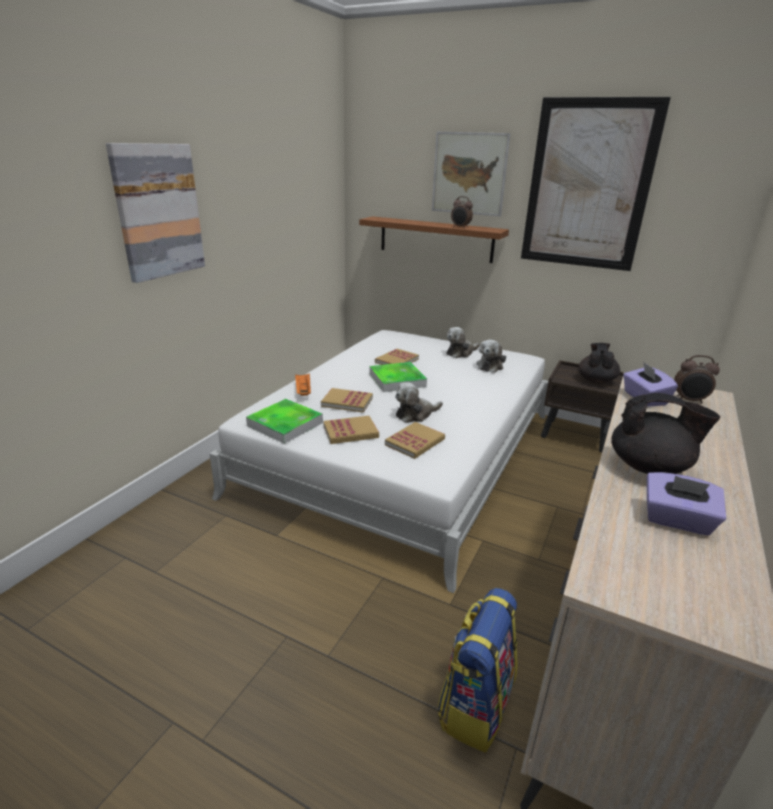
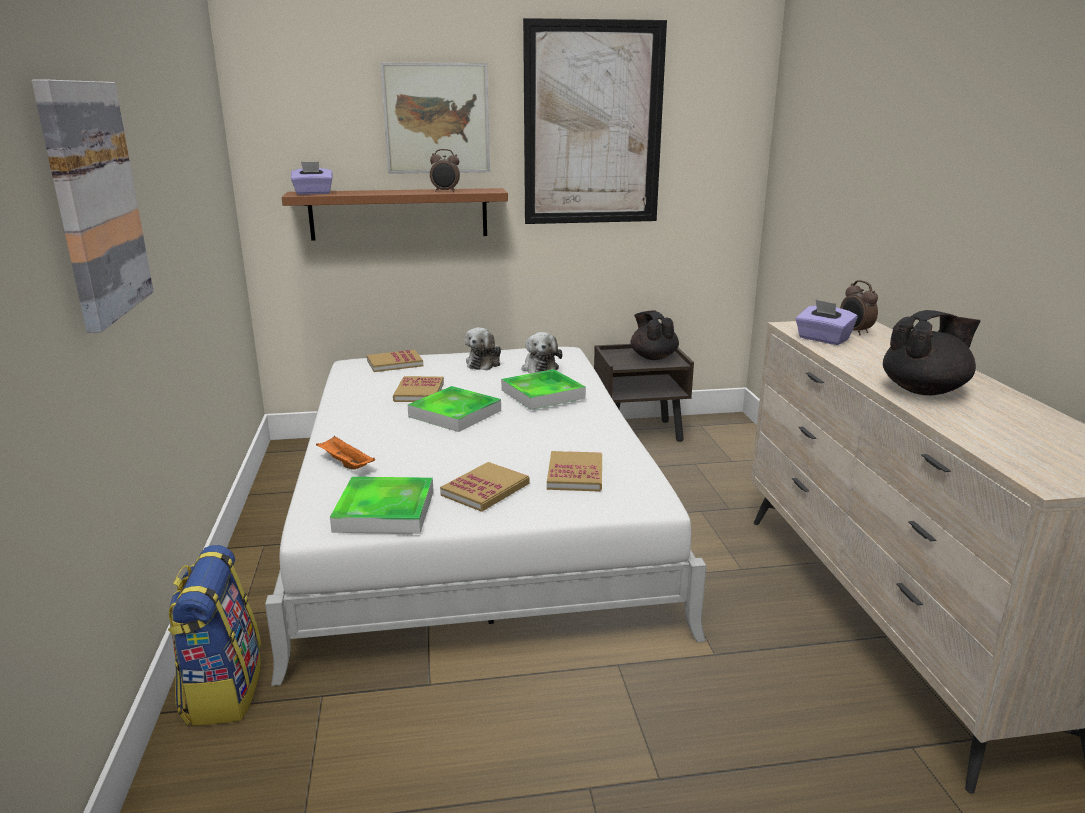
camera: 35 degrees left, 5 degrees down
(347, 402) = (430, 457): book -> book (394, 363)
(415, 414) = (531, 445): plush toy -> none
(468, 383) = (542, 394): none -> tray
(475, 704) = (841, 733): backpack -> backpack (222, 690)
(676, 520) = (1007, 421): purple tissue box -> purple tissue box (313, 193)
(689, 400) = (854, 332): alarm clock -> alarm clock turned 90 degrees clockwise

